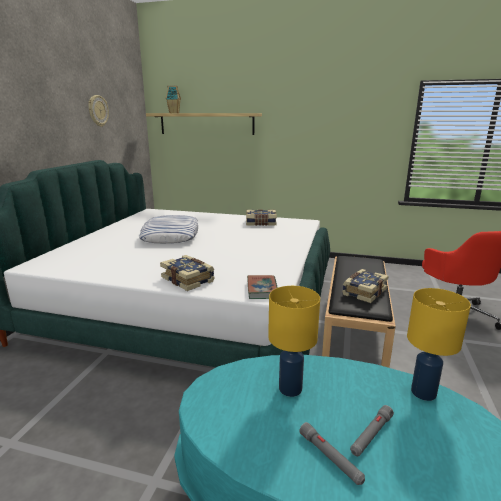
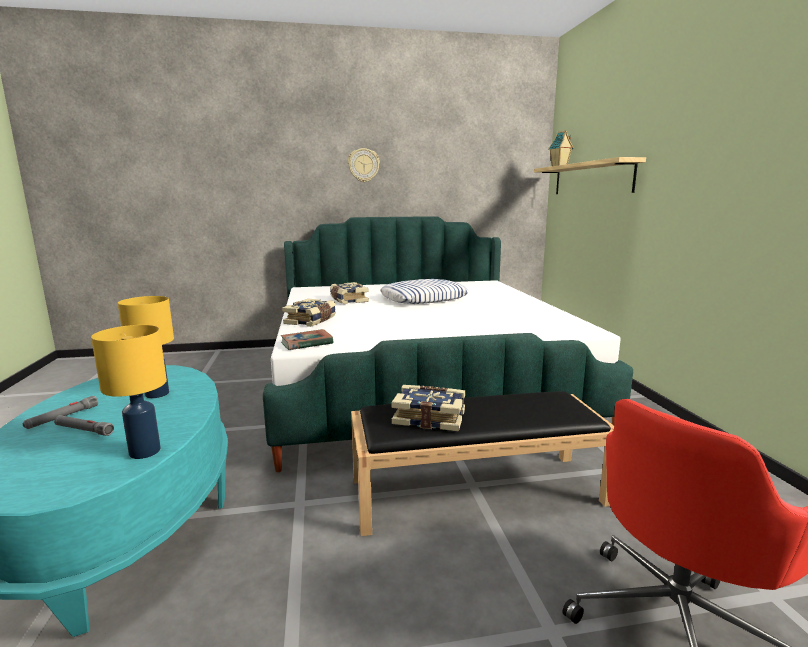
camera: 65 degrees right, 5 degrees down
(98, 111) = (457, 167): wall clock -> wall clock (363, 165)
(261, 223) = (530, 315): book -> book (348, 300)

